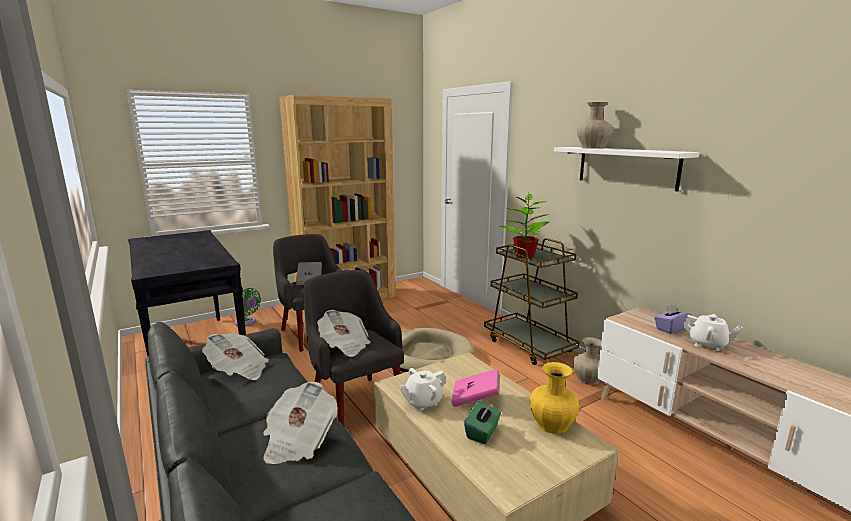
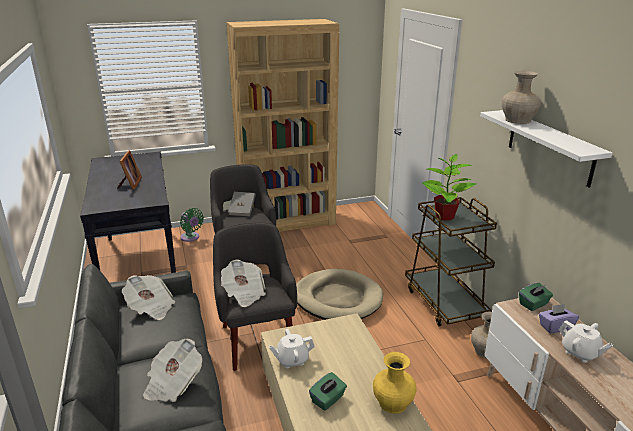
camera: 15 degrees right, 10 degrees up
(185, 253) = (130, 184): none -> picture frame
(475, 399) = (339, 365): pink book -> none
(638, 315) = (533, 304): none -> green tissue box

